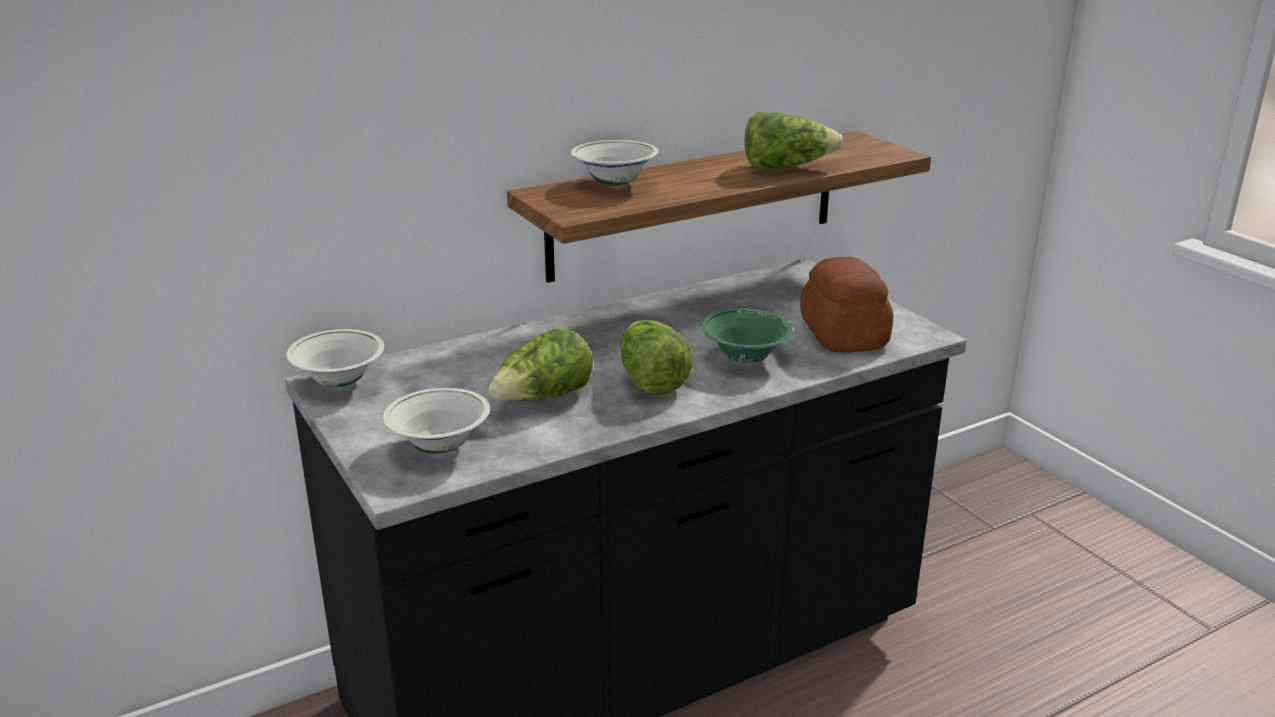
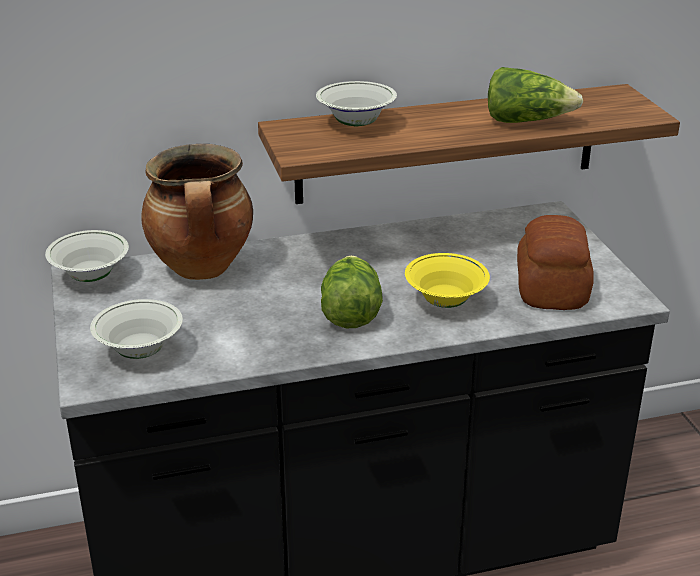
camera: 15 degrees right, 5 degrees up
(466, 360) = (203, 269): none -> cooking pot
(543, 398) = (248, 317): lettuce -> none
(745, 358) = (445, 302): green bowl -> yellow bowl

